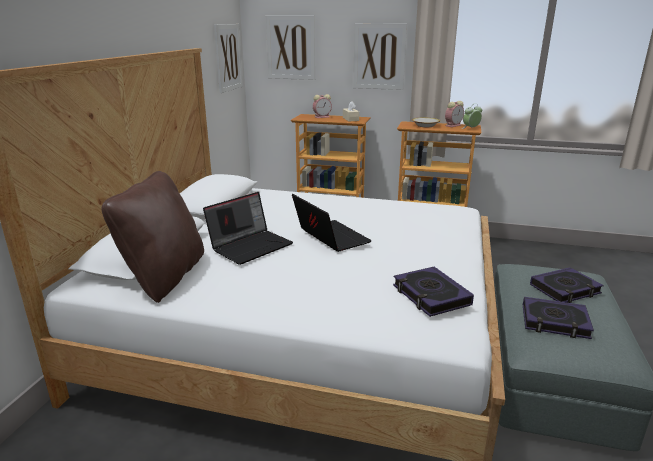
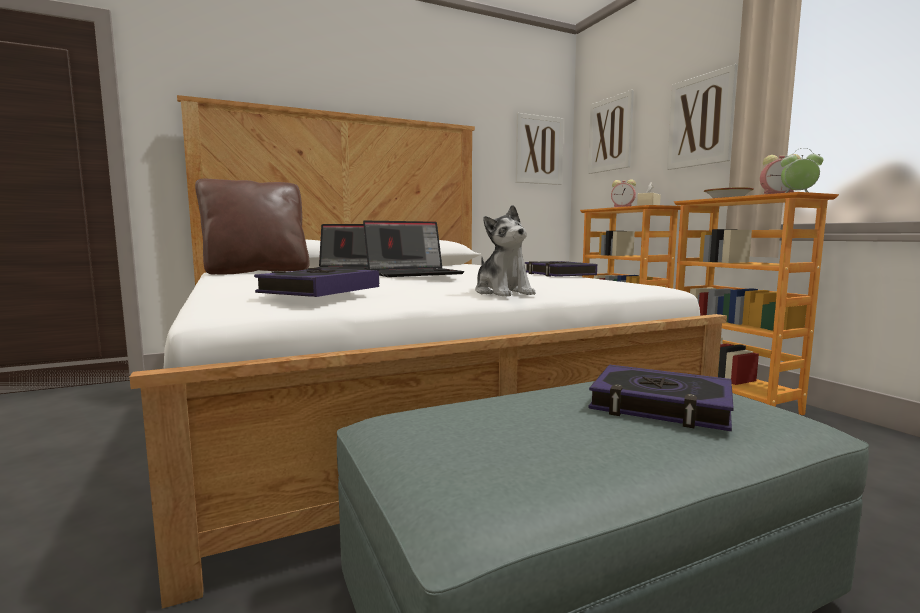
camera: 50 degrees right, 15 degrees down
(329, 237) = (414, 273): laptop -> laptop turned 45 degrees clockwise
(454, 249) = (503, 292): none -> plush toy
(554, 322) = (508, 414): book -> book (559, 274)

